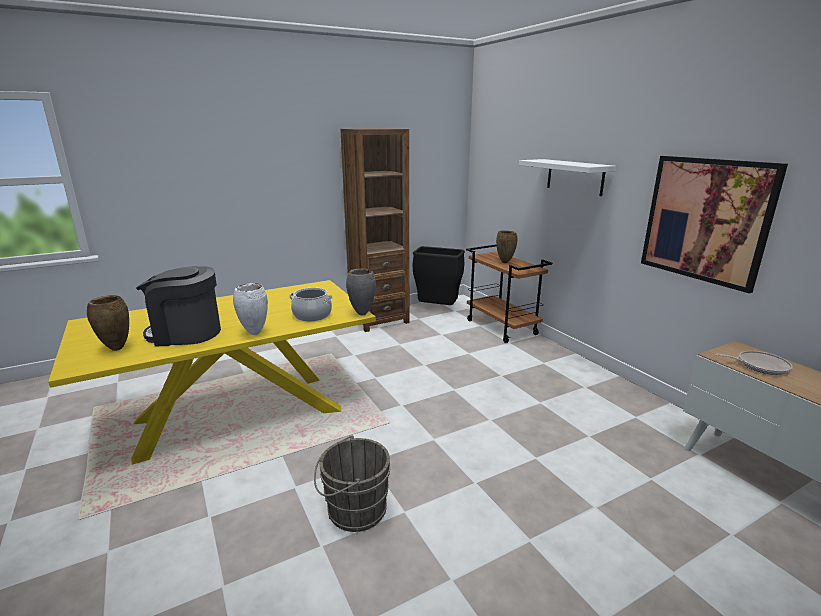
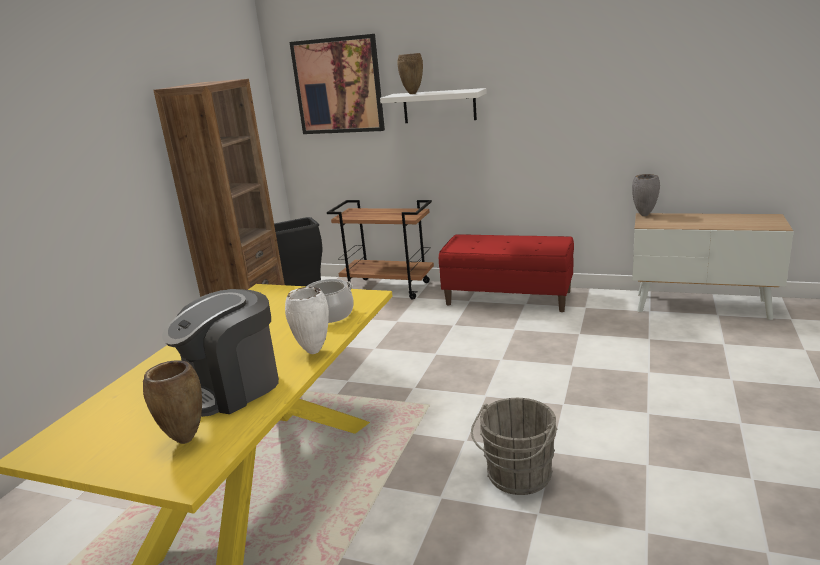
camera: 40 degrees left, 0 degrees up
(361, 314) = (375, 294): grey vase -> grey vase (644, 215)
(505, 262) = (380, 214): brown vase -> brown vase (412, 94)
(578, 375) = (508, 298): none -> red bench
(705, 220) = (586, 121): picture -> picture (338, 86)
(759, 366) = (673, 222): frying pan -> none

